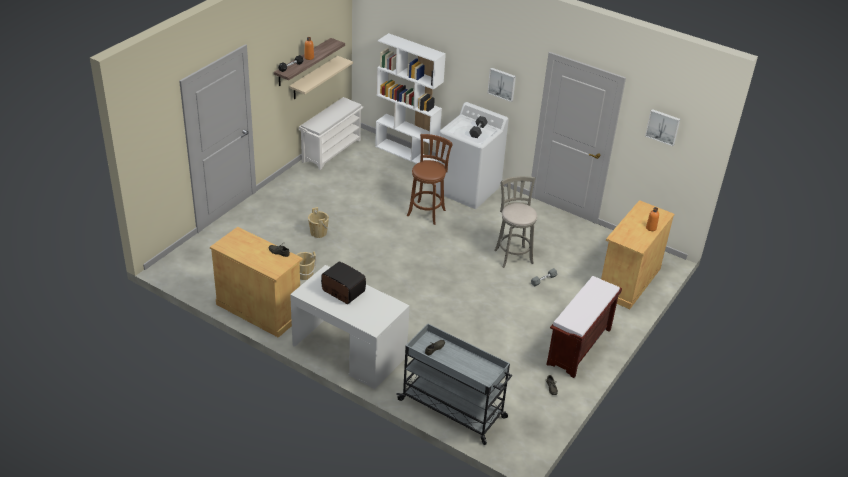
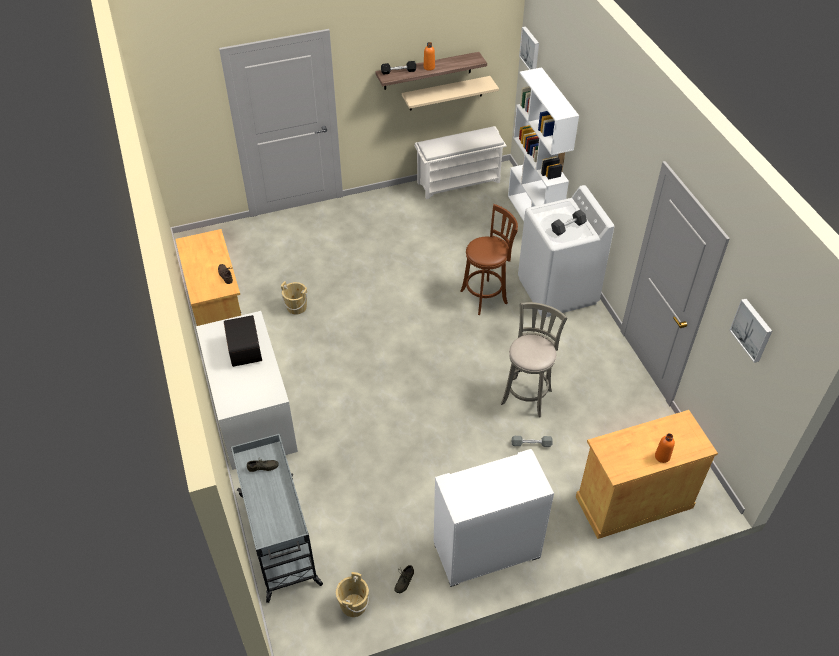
camera: 40 degrees right, 10 degrees up
(318, 232) = (354, 268): beige bucket -> beige bucket (353, 605)
(502, 84) = (618, 180): picture -> picture (530, 49)
(579, 347) = (486, 551): brown bench -> white cabinet

